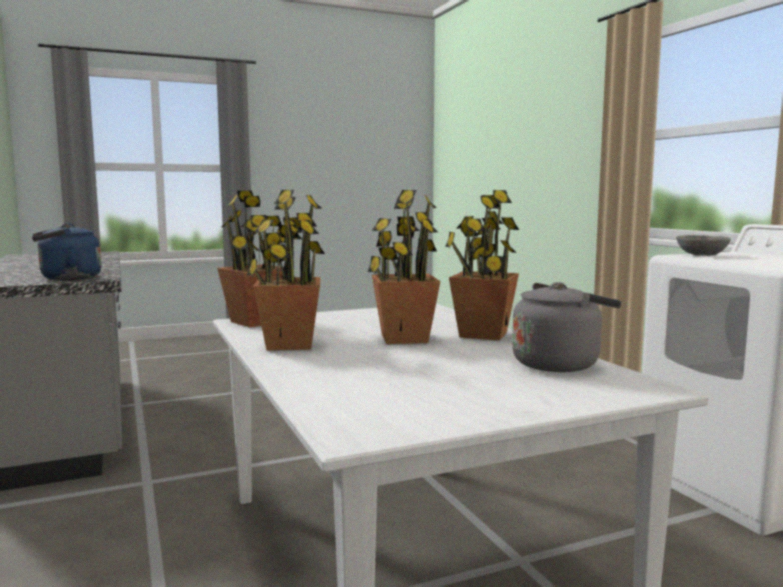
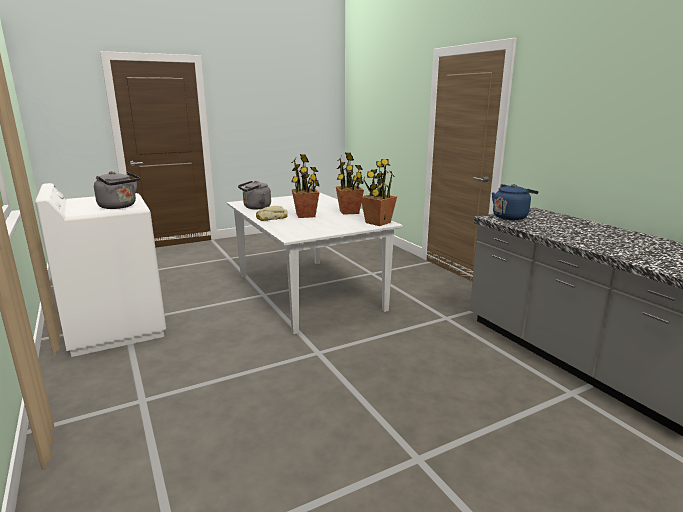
camera: 175 degrees right, 10 degrees up
(483, 335) = (272, 218): potted plant -> bread
(700, 255) = (119, 206): grey bowl -> grey kettle

